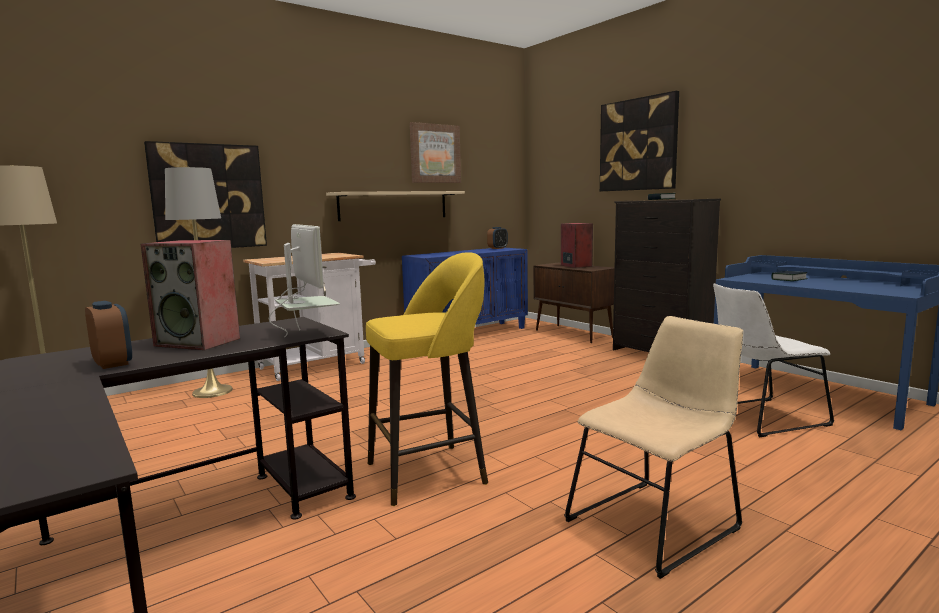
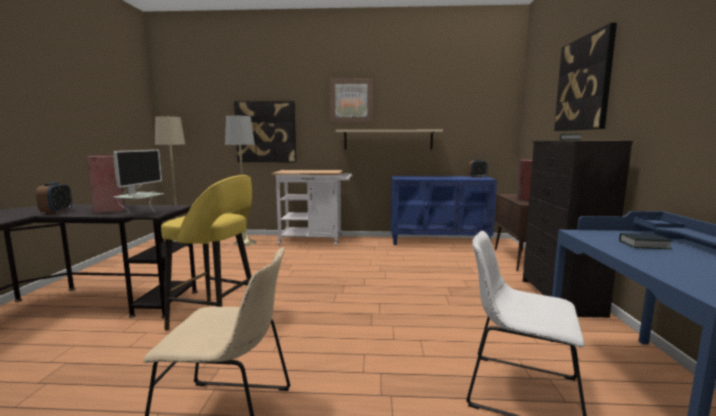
camera: 40 degrees right, 0 degrees up
(435, 153) = (426, 101): picture -> picture (351, 100)

